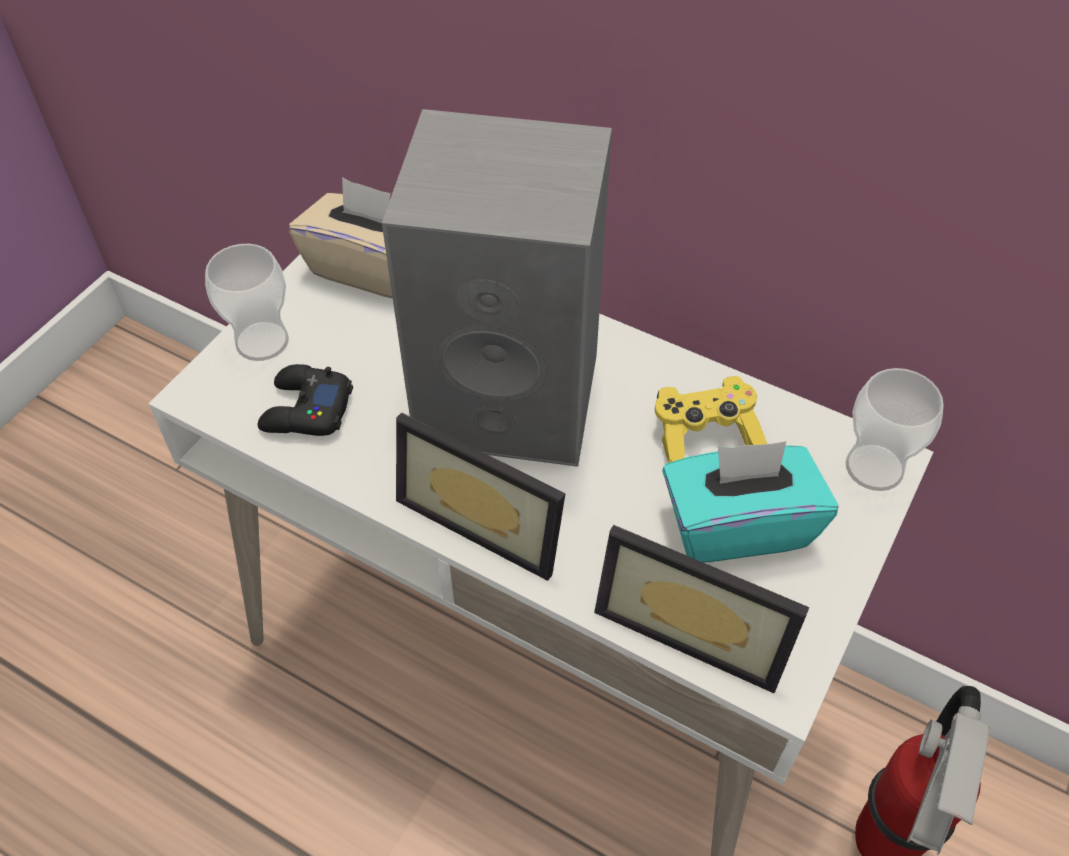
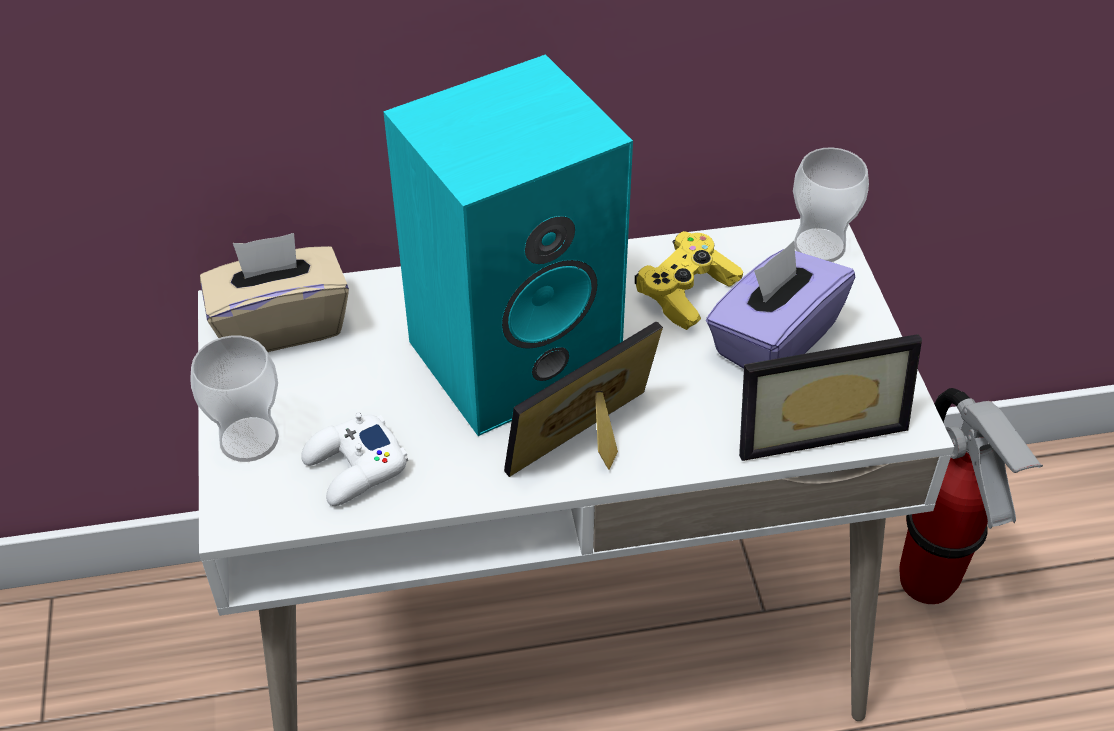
camera: 40 degrees left, 5 degrees down
(305, 410) = (355, 467): black game controller -> white game controller
(488, 516) = (594, 448): picture frame -> picture frame turned 150 degrees clockwise
(513, 396) = (516, 352): grey speaker -> turquoise speaker
(737, 525) = (773, 340): turquoise tissue box -> purple tissue box

